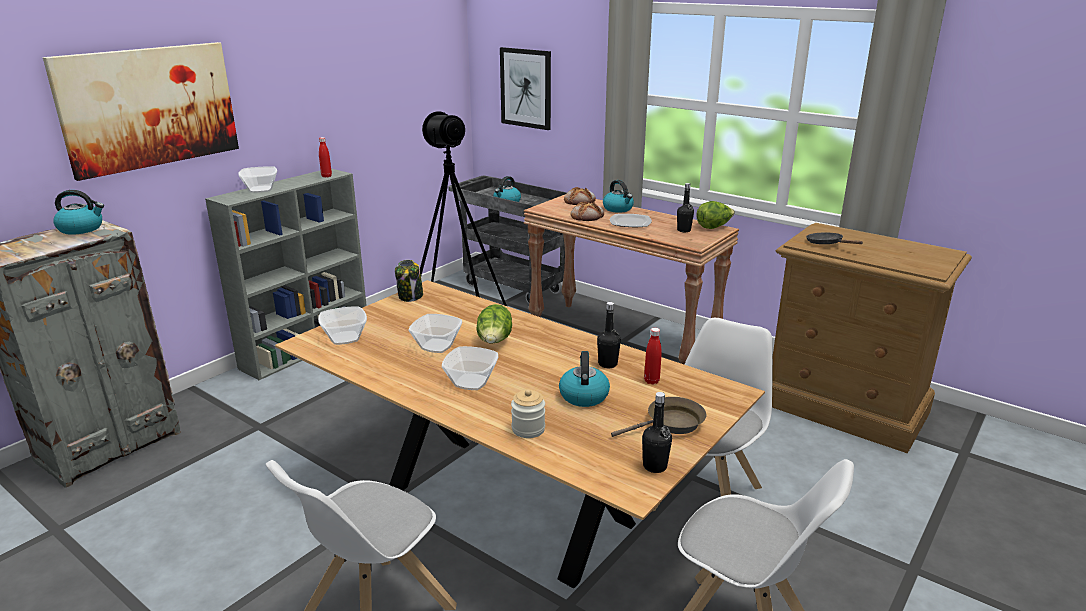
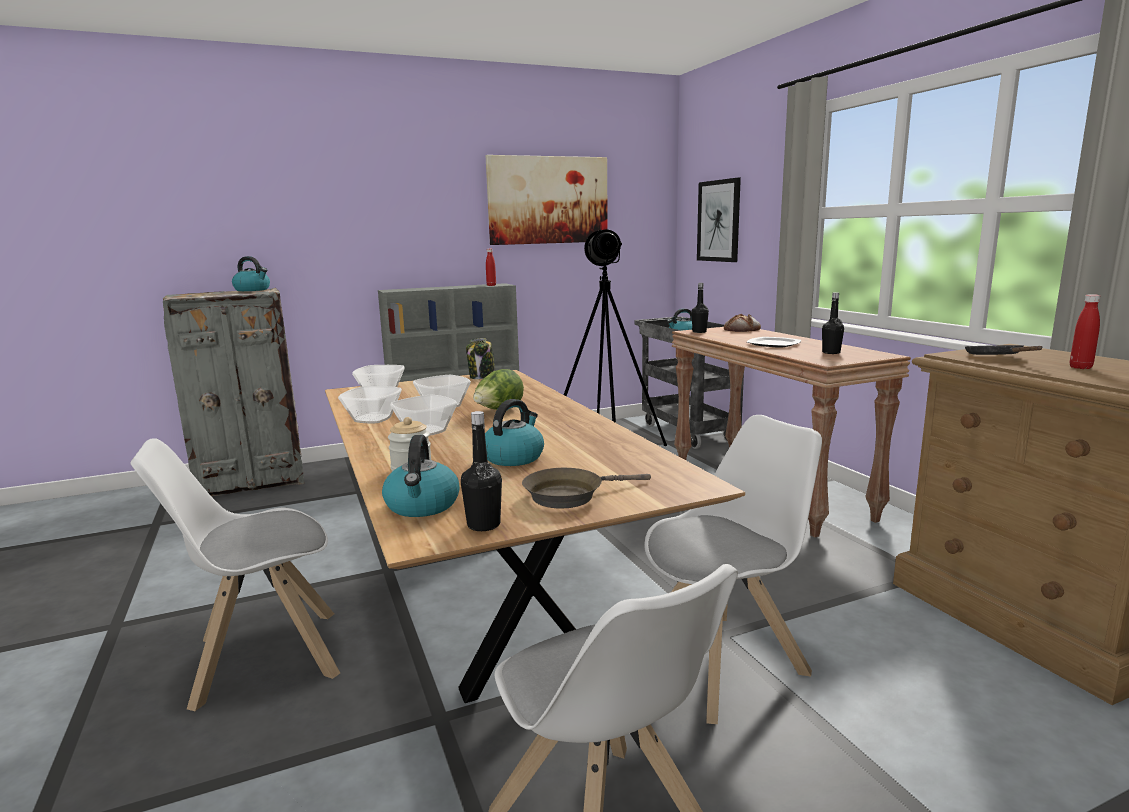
camera: 30 degrees right, 10 degrees down
(149, 107) = (338, 205): picture -> picture (548, 200)
(260, 189) = (425, 288): bowl -> bowl (372, 419)
(587, 216) = (732, 338): bread -> none
(607, 364) = (583, 440): black bottle -> black bottle (699, 332)
(618, 209) = (776, 336): kettle -> kettle (422, 506)
(651, 381) = (609, 459): red bottle -> red bottle (1080, 367)
(671, 423) = (569, 495): brown frying pan -> brown frying pan turned 150 degrees clockwise
(714, 227) = (876, 353): lettuce -> none

